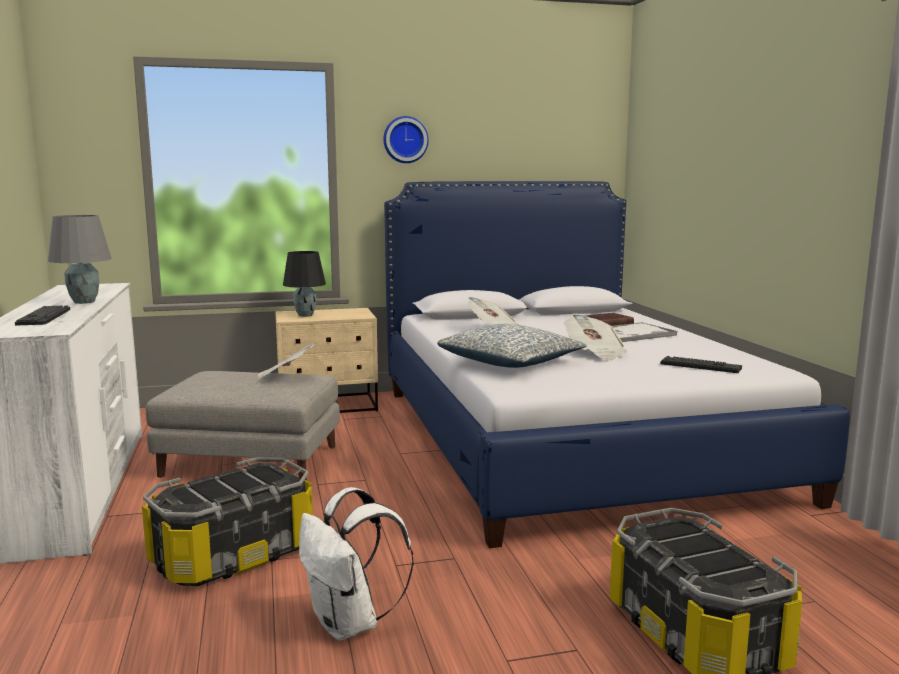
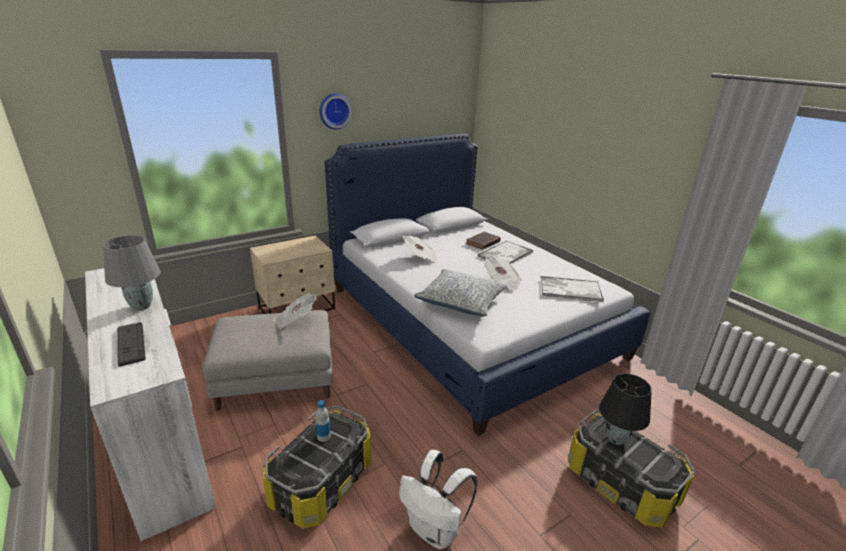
camera: 20 degrees left, 15 degrees up
(242, 480) = (323, 436): none -> bottle
(305, 315) = (277, 252): black table lamp -> black table lamp (616, 439)
(700, 366) = (569, 289): keyboard -> tray

